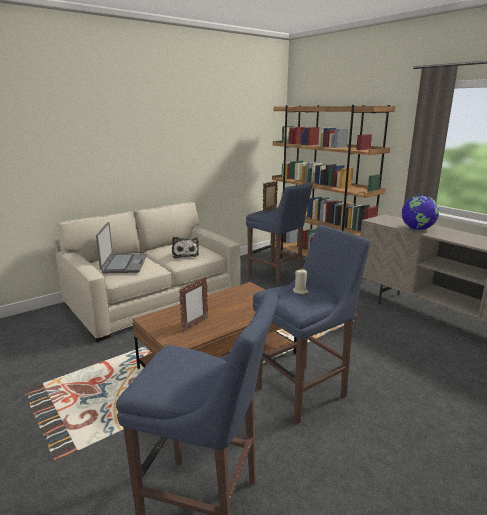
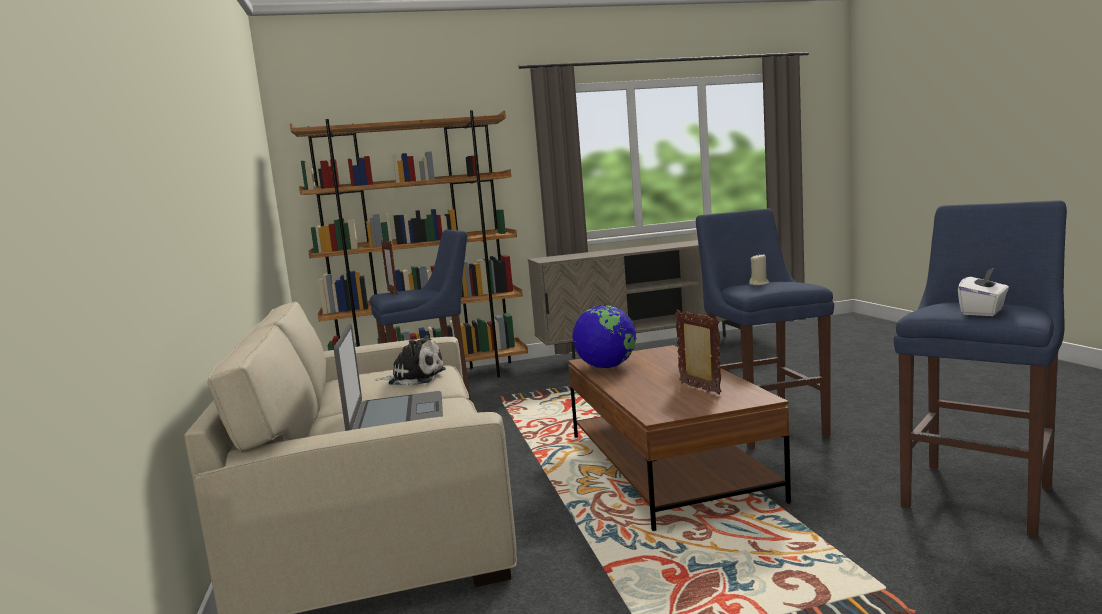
camera: 65 degrees left, 10 degrees down
(124, 264) = (396, 418): laptop -> laptop turned 60 degrees clockwise
(163, 372) = (983, 311): none -> white tissue box
(417, 229) = (605, 253): globe -> globe (606, 367)

